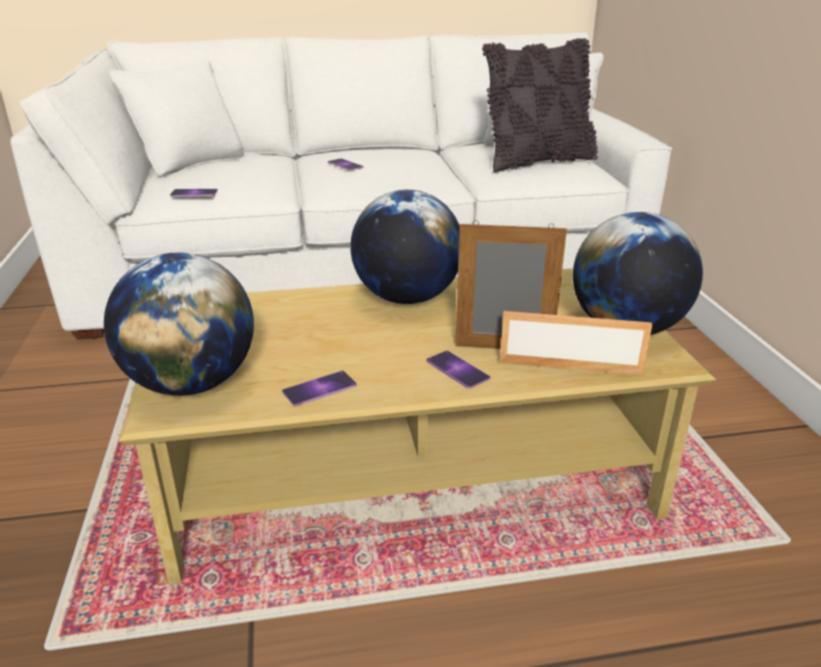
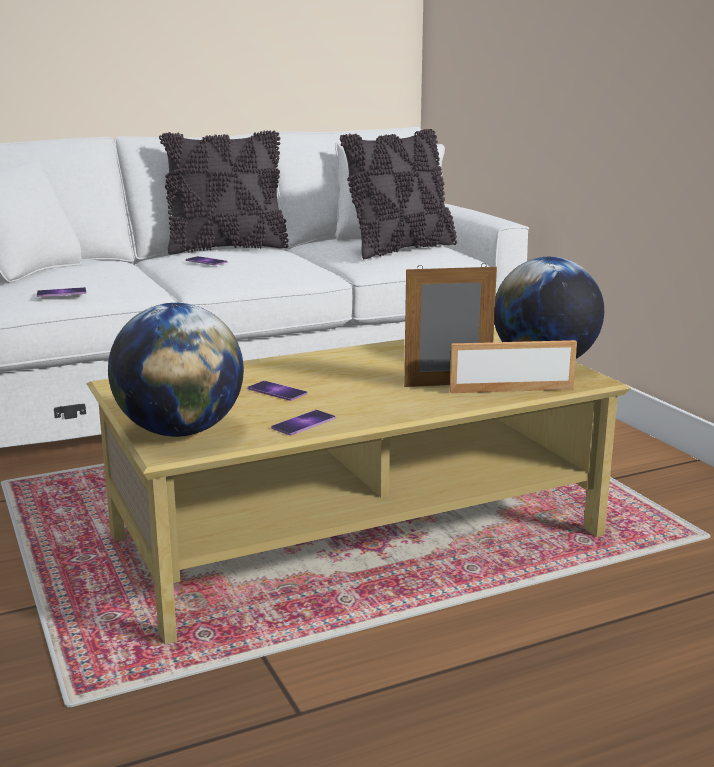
camera: 15 degrees left, 10 degrees down
(378, 149) = (227, 248): none -> black pillow
(407, 298) = (336, 361): globe -> none
(457, 369) = (417, 400): phone -> phone (277, 391)

